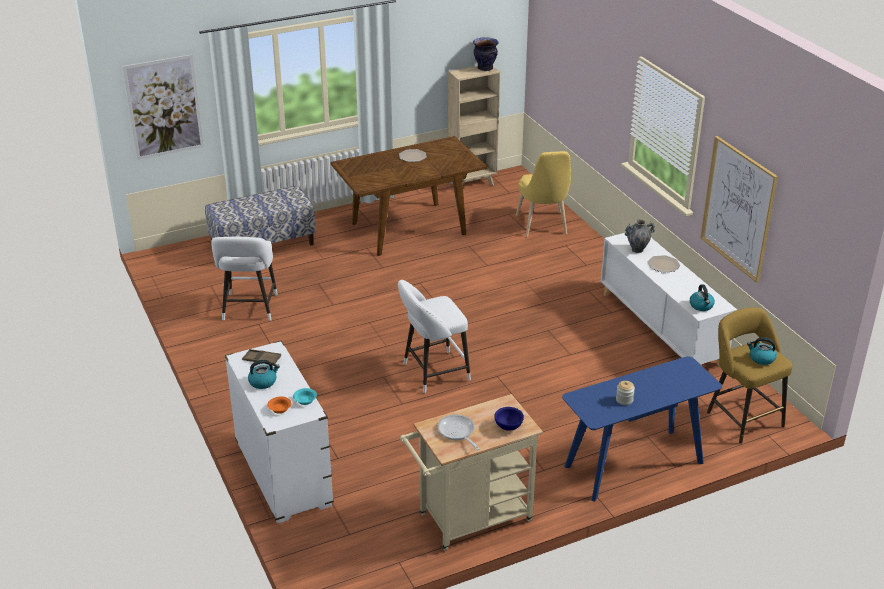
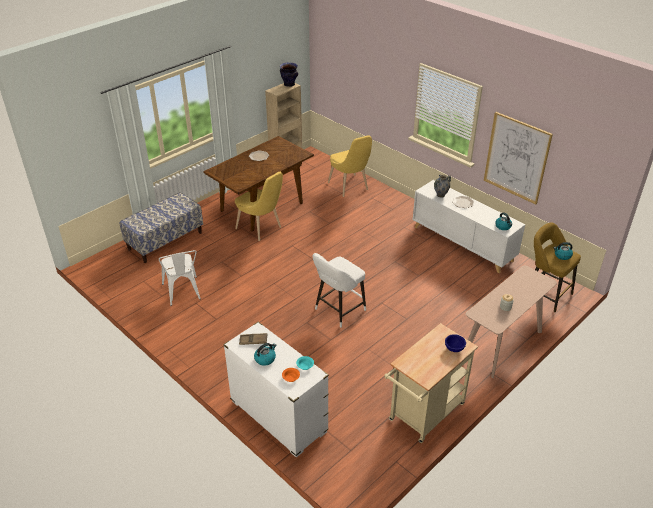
camera: 20 degrees left, 5 degrees up
(164, 107) = (79, 155): picture -> none
(249, 309) = (183, 293): white stool -> white chair
(391, 255) = (261, 229): none -> yellow chair
(457, 432) = (424, 362): frying pan -> none
(634, 465) = (502, 344): blue console table -> beige console table

